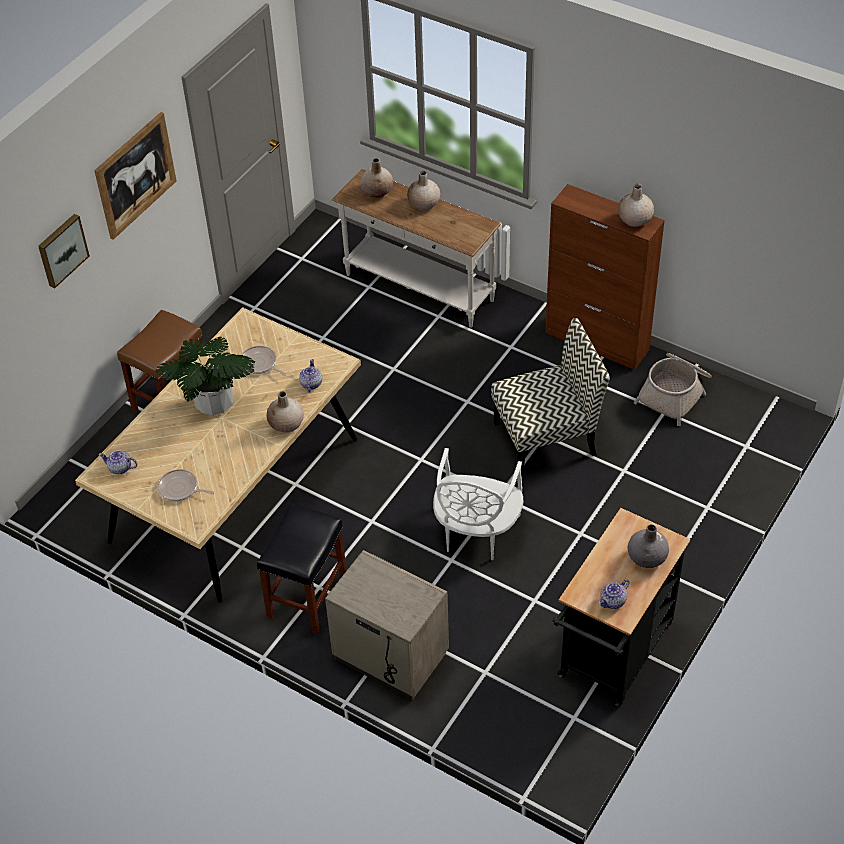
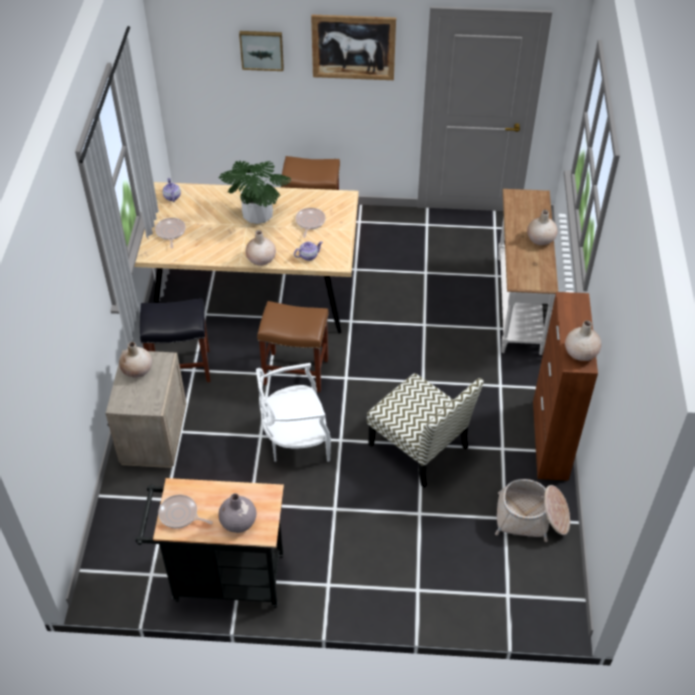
camera: 60 degrees right, 0 degrees up
(377, 191) = (531, 208): beige vase -> beige vase (137, 370)
(384, 498) = (294, 372): none -> brown stool
(613, 601) = (180, 515): teapot -> frying pan

